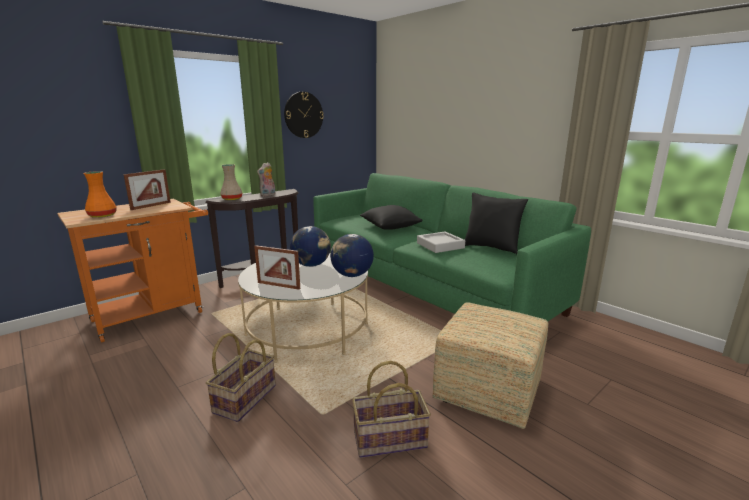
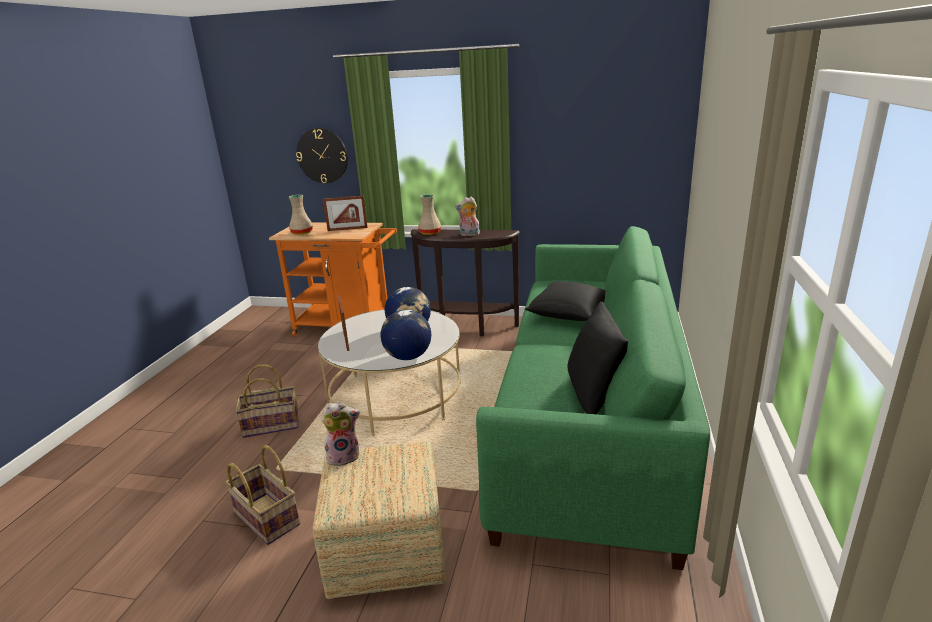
camera: 55 degrees right, 5 degrees up
(102, 216) = (301, 233): orange vase -> beige vase
(303, 115) = (555, 134): wall clock -> wall clock (322, 155)
(440, 245) = (544, 363): grey tray -> none
(455, 329) = (344, 456): none -> plush toy

